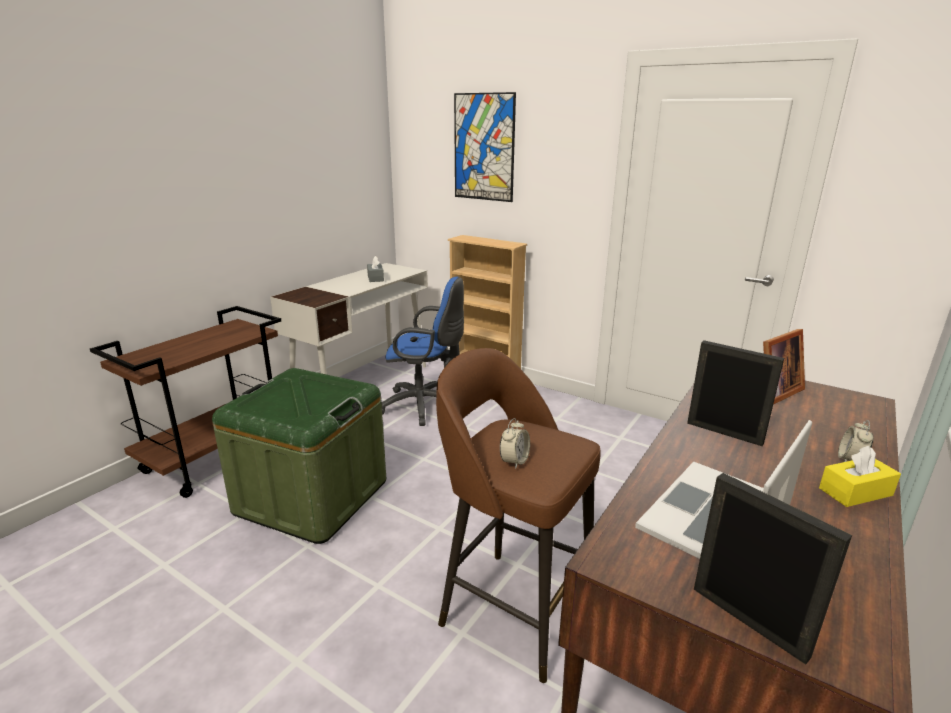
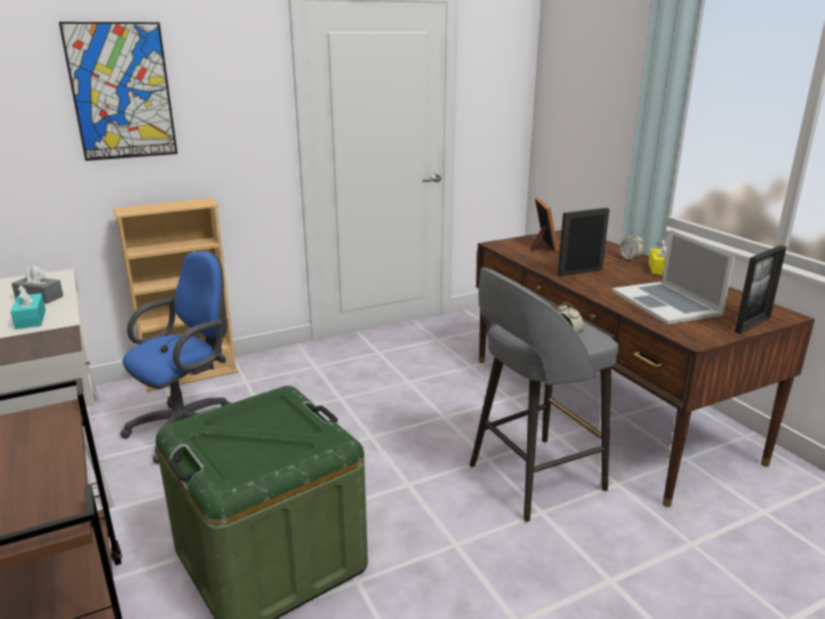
camera: 60 degrees left, 0 degrees up
(345, 286) = (31, 319): none -> turquoise tissue box
(513, 609) = (532, 478): brown stool -> grey stool
(748, 621) = (752, 325): picture frame -> picture frame turned 150 degrees clockwise

